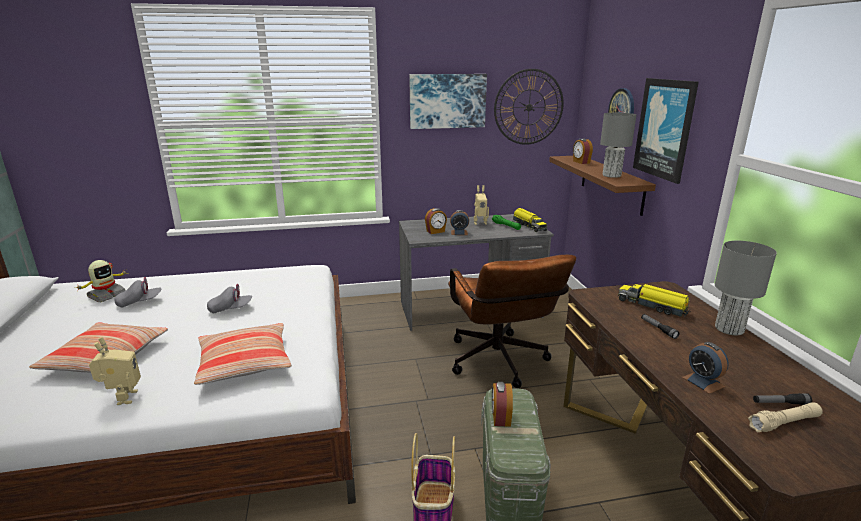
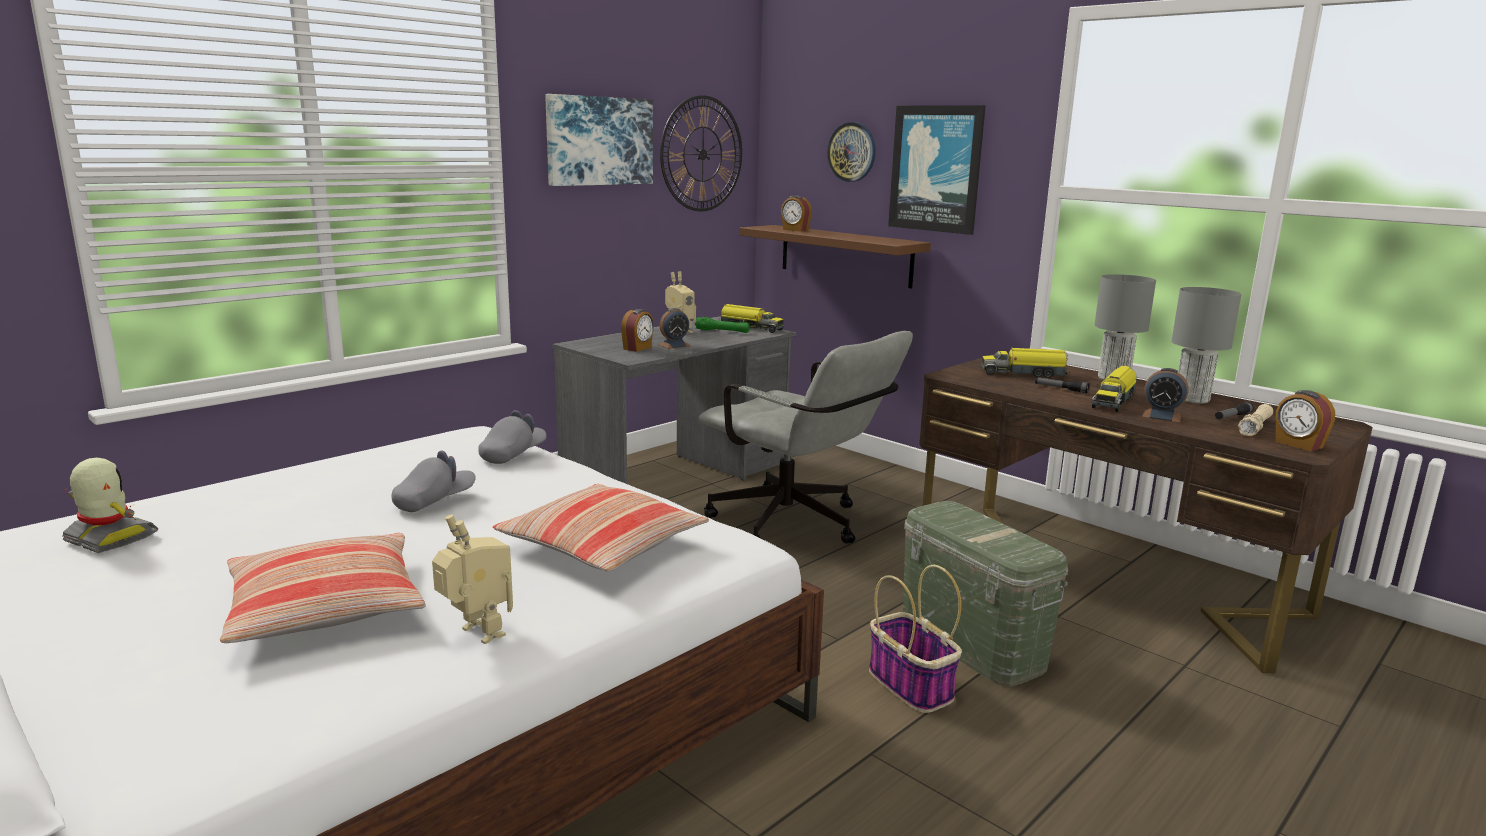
camera: 35 degrees left, 5 degrees down
(106, 295) = (109, 539): toy robot -> toy robot turned 60 degrees counterclockwise
(140, 302) = (219, 531): grey cap -> grey cap (513, 455)
(500, 364) = (797, 526): brown office chair -> grey office chair
(500, 417) = (962, 529): alarm clock -> alarm clock (1298, 444)
(612, 175) = (867, 238): grey table lamp -> grey table lamp (1192, 399)
(686, 352) = (1113, 400): none -> toy truck

